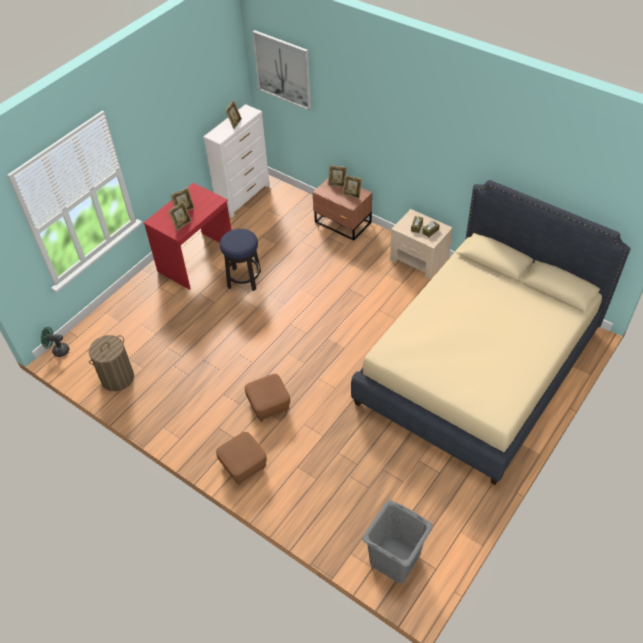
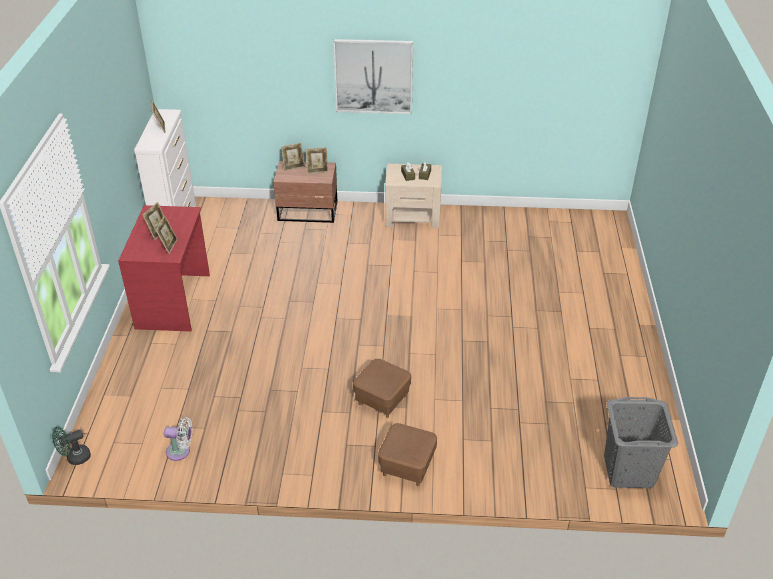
camera: 35 degrees left, 10 degrees down
(117, 378) = (181, 451): laundry basket -> white fan
(244, 279) = (247, 298): stool -> none
(283, 70) = (201, 50): picture -> picture (373, 76)
(479, 366) = (549, 280): beige bed -> none

